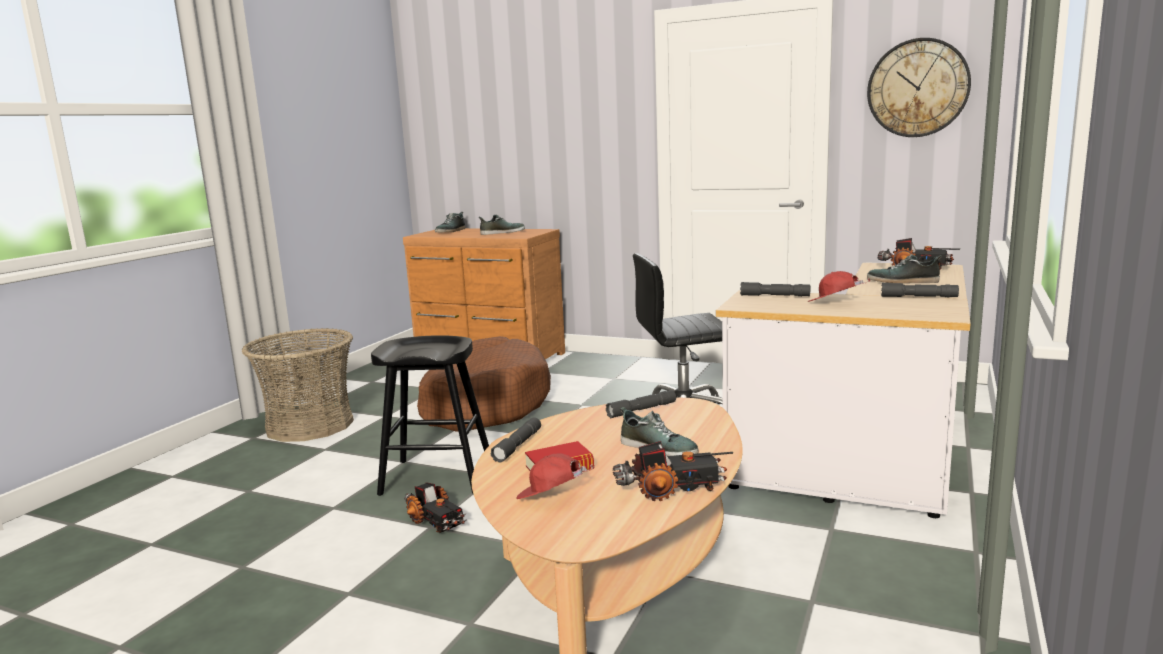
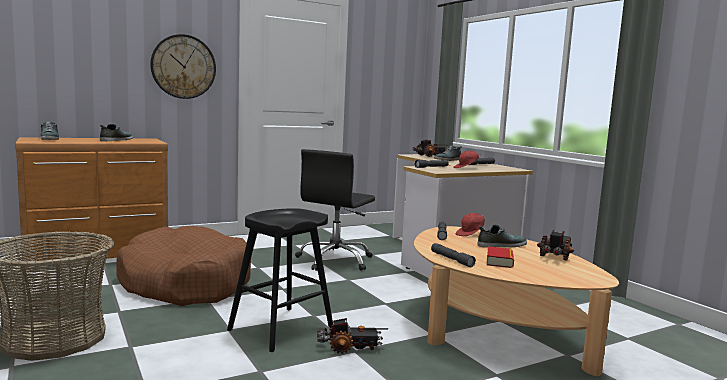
camera: 55 degrees left, 5 degrees down
(551, 497) = (538, 271): red cap -> red cap (471, 234)
(917, 88) = (387, 61): wall clock -> wall clock (183, 66)

